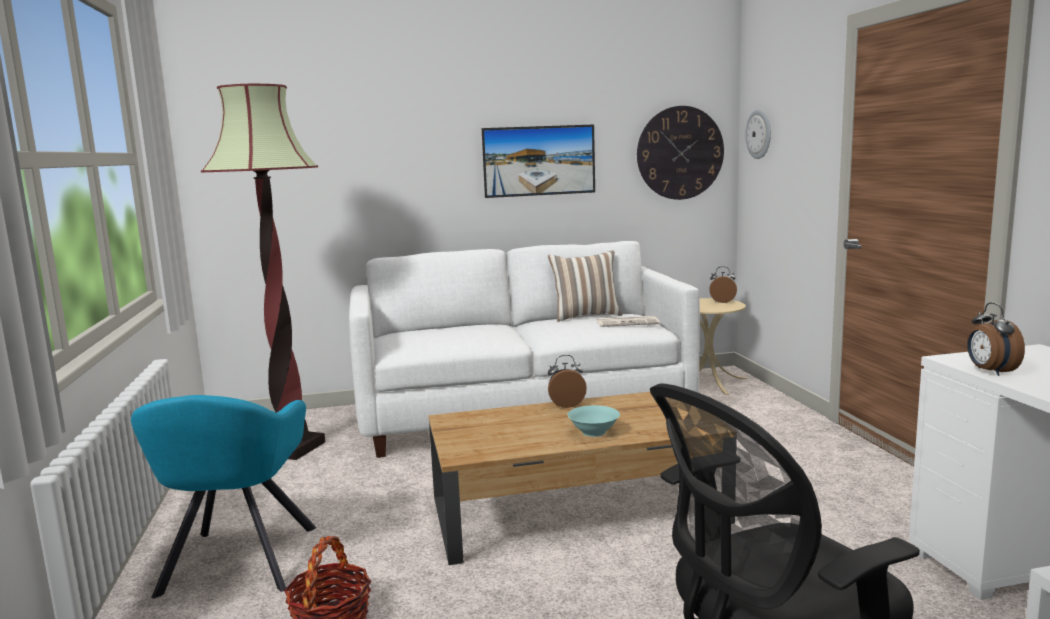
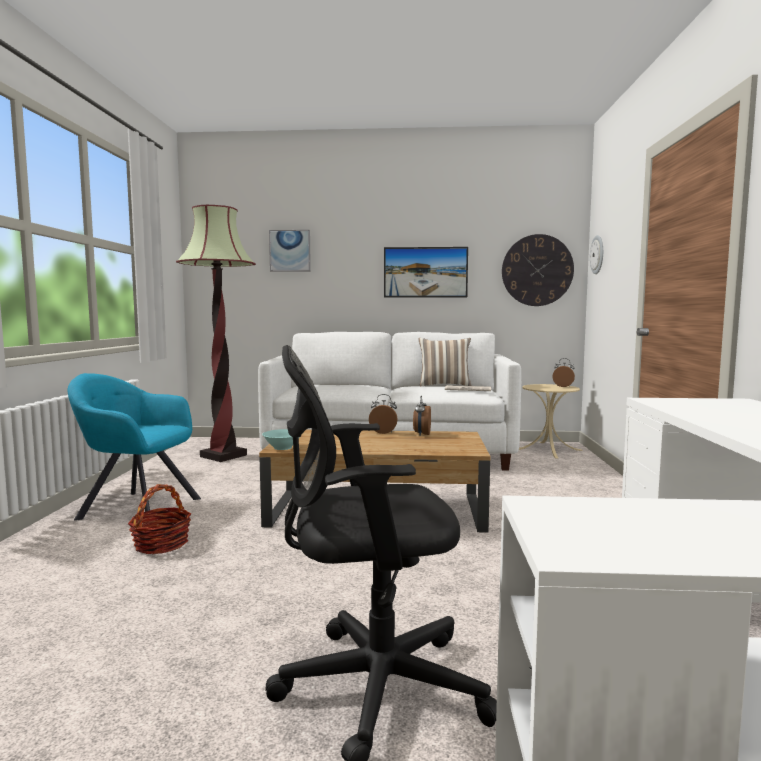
camera: 15 degrees right, 5 degrees down
(238, 563) = (136, 508): turquoise armchair -> turquoise armchair turned 90 degrees clockwise
(345, 136) = (290, 251): none -> picture
(593, 432) = (382, 446): turquoise bowl -> turquoise bowl (282, 447)
(990, 371) = (668, 406): alarm clock -> alarm clock (421, 434)

